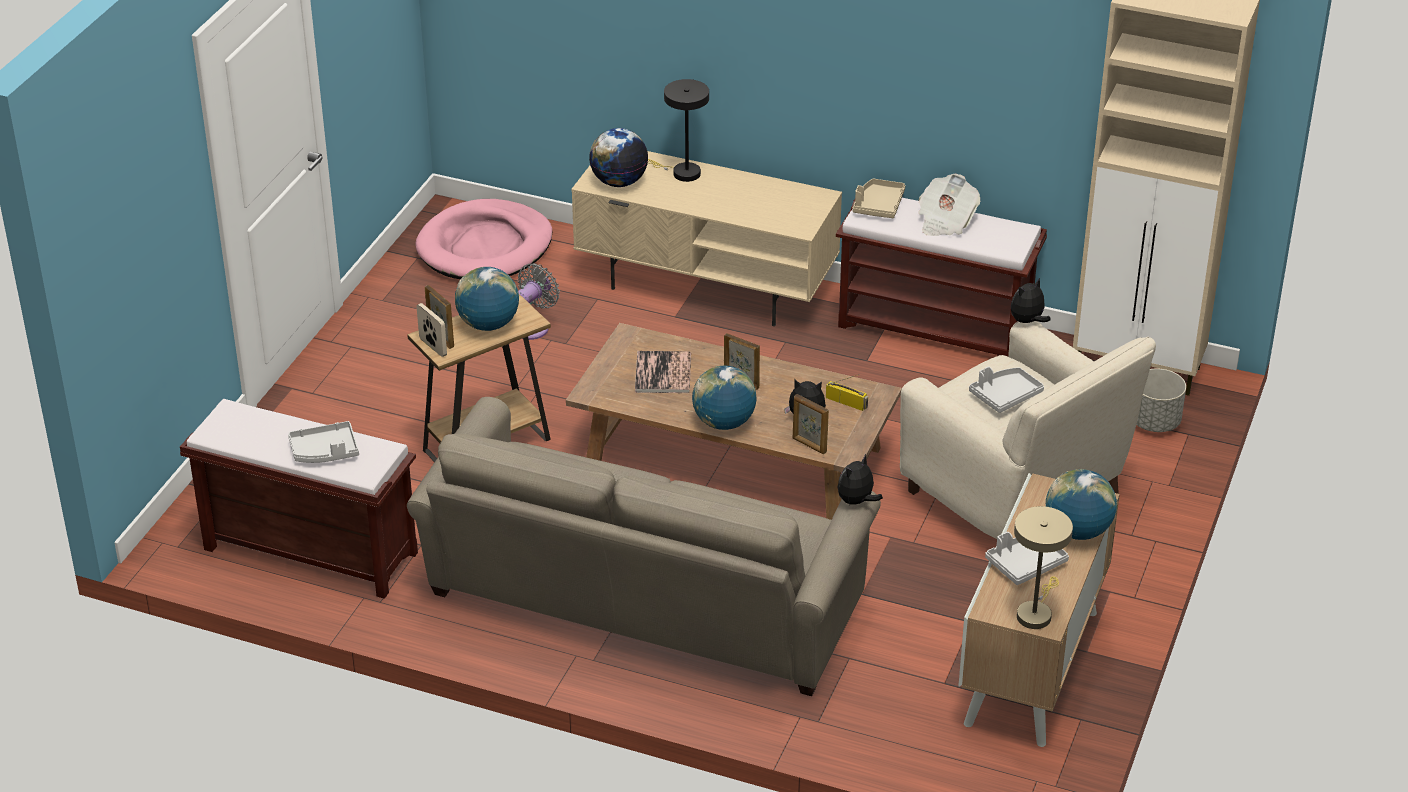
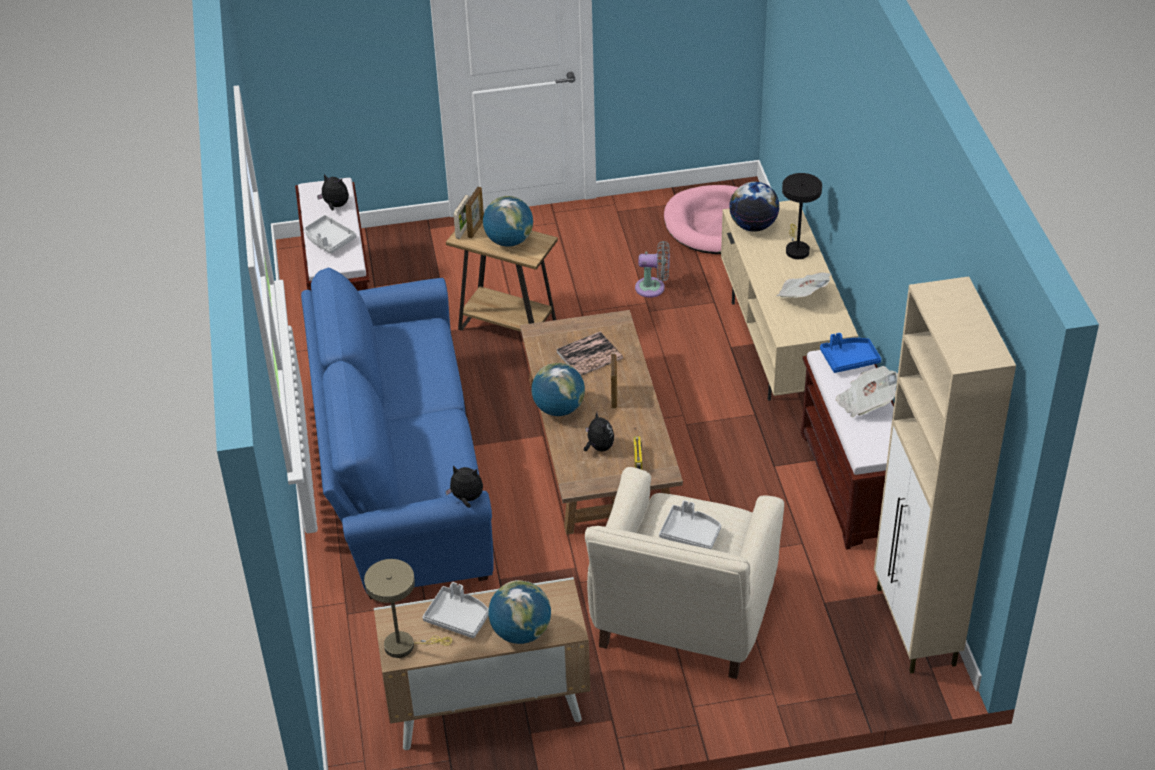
camera: 60 degrees right, 5 degrees up
(641, 605) = (401, 474): beige sofa -> blue sofa
(754, 197) = (802, 296): none -> newspaper
(809, 445) = (569, 461): picture frame -> none
(878, 205) = (849, 359): beige tray -> blue tray
(1027, 321) = (770, 501): plush toy -> plush toy (335, 206)
(1155, 422) = (853, 665): grey planter -> none

